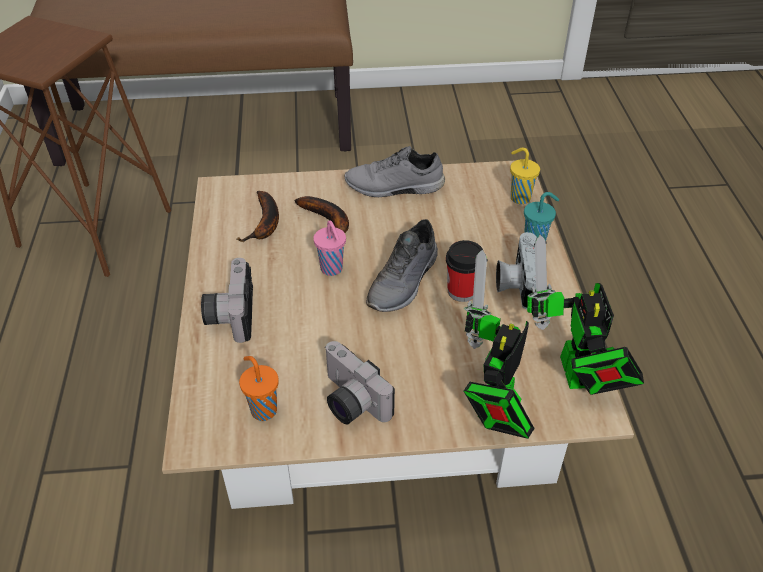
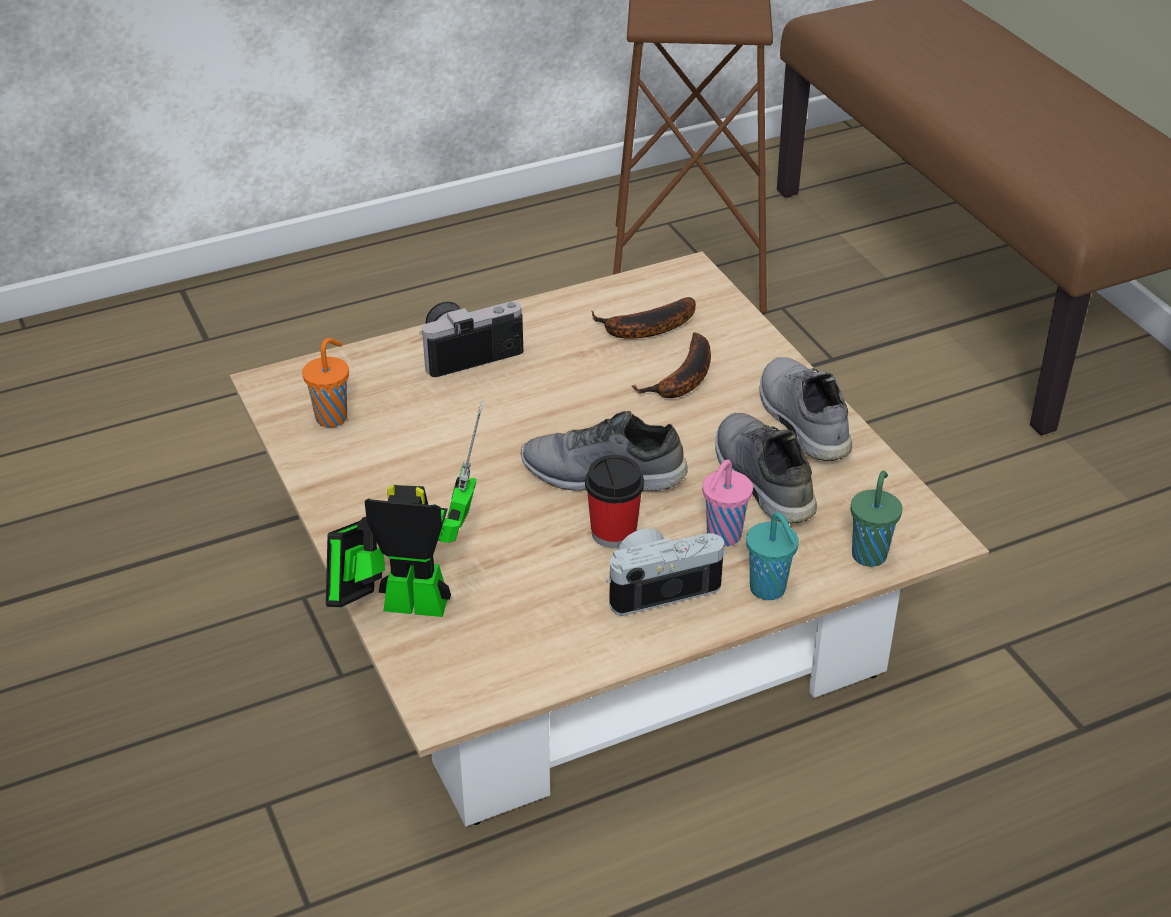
camera: 70 degrees right, 5 degrees down
(332, 269) = (589, 407): pink cup -> pink cup (722, 537)
(349, 402) = (370, 478): camera -> none
(439, 218) = (760, 479): none -> grey shoe
(519, 198) = (869, 554): yellow cup -> green cup
(576, 378) = (498, 676): toy robot -> none

